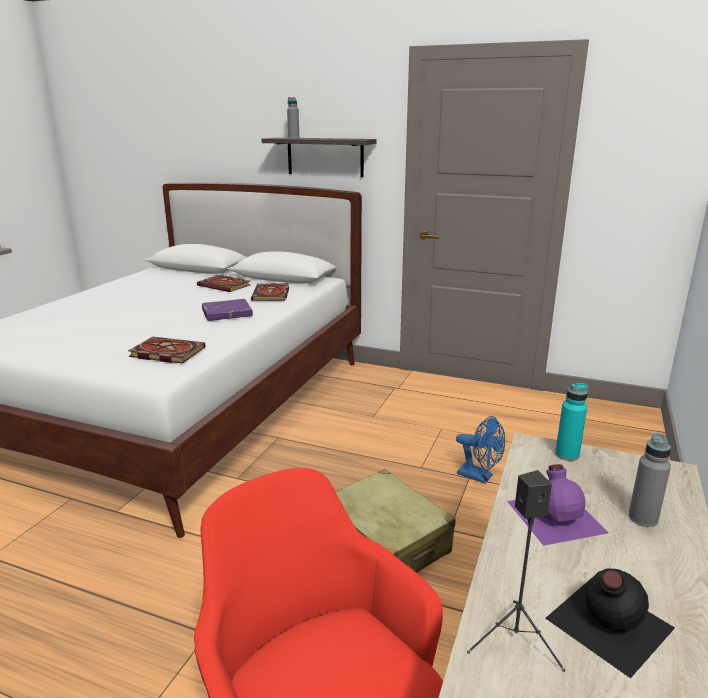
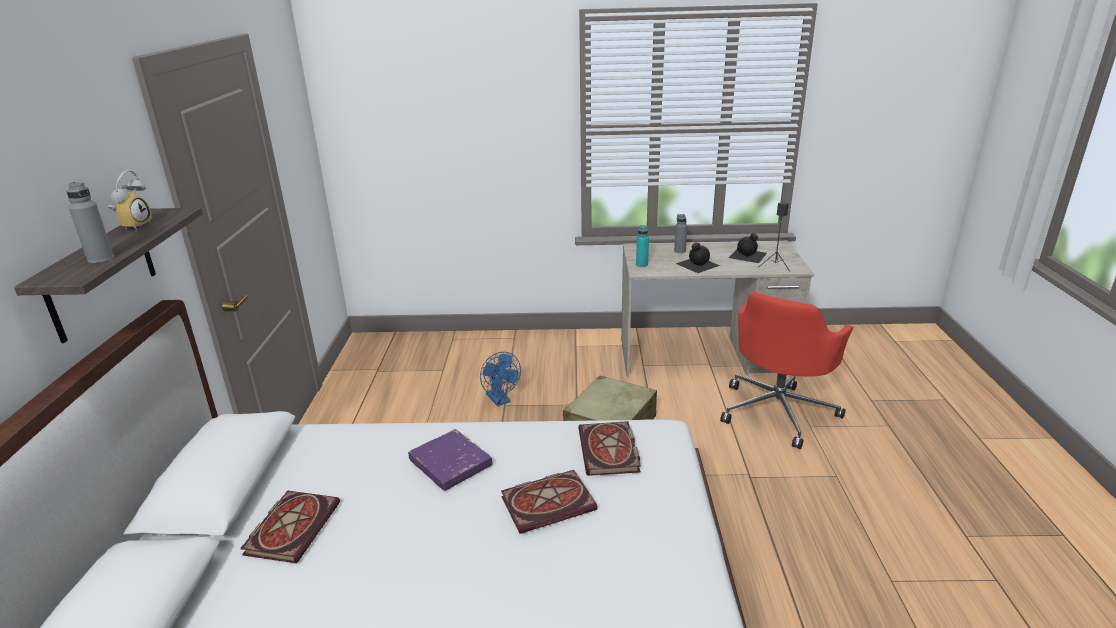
camera: 110 degrees left, 5 degrees up
(271, 295) = (346, 456): book -> book (549, 502)
(342, 138) = (134, 225): none -> alarm clock
(480, 477) = (500, 400): blue fan -> blue fan turned 135 degrees clockwise
(556, 515) = (696, 264): purple bottle -> black bottle

